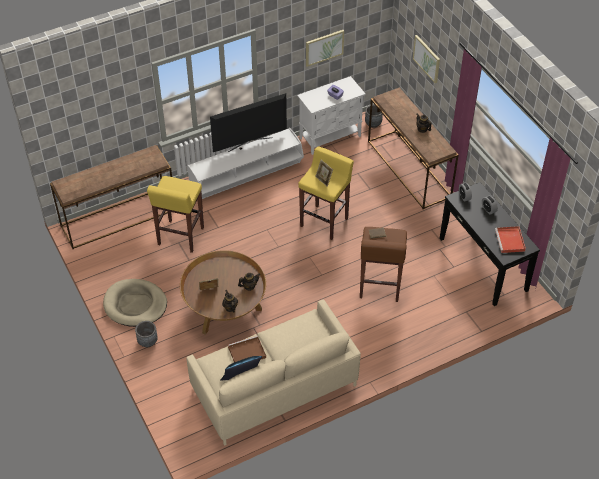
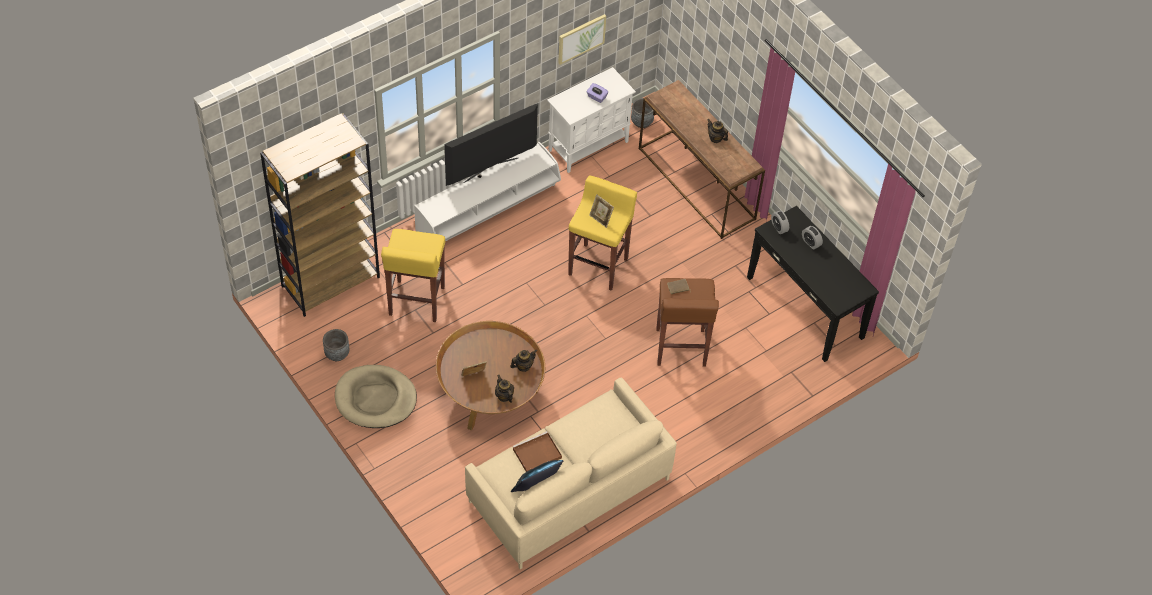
camera: 10 degrees left, 5 degrees up
(119, 217) = (331, 281): brown console table -> brown bookcase
(147, 341) = (400, 446): grey planter -> grey planter (337, 354)
(427, 58) = (716, 47): picture -> none
(510, 241) = (842, 283): red tray -> none

